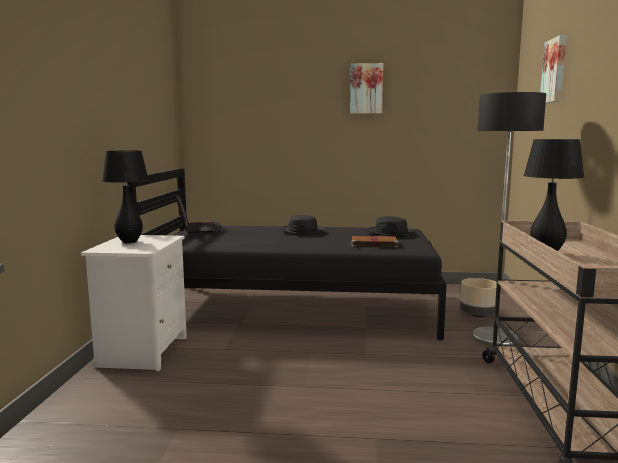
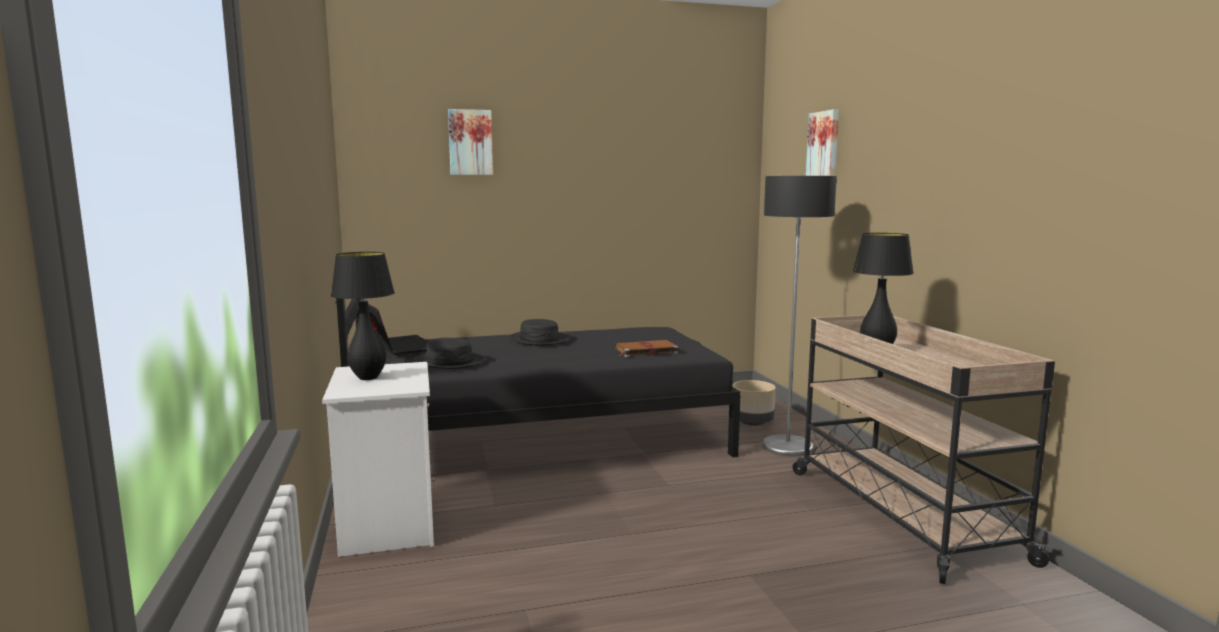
camera: 20 degrees left, 0 degrees up
(366, 88) = (594, 154): picture -> picture (470, 142)
(391, 232) = (647, 334): black hat -> black hat (449, 361)

